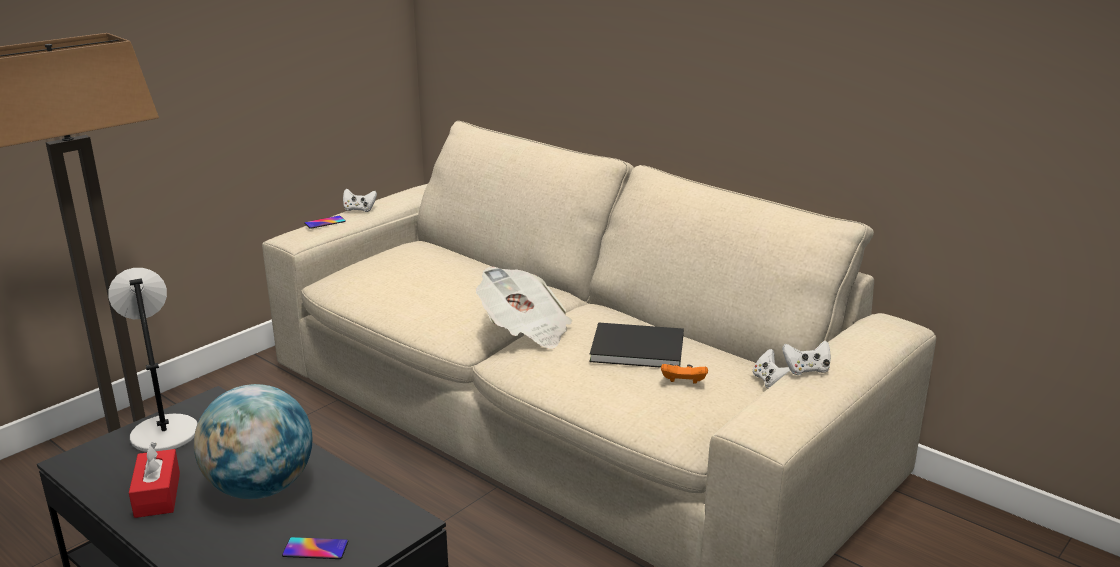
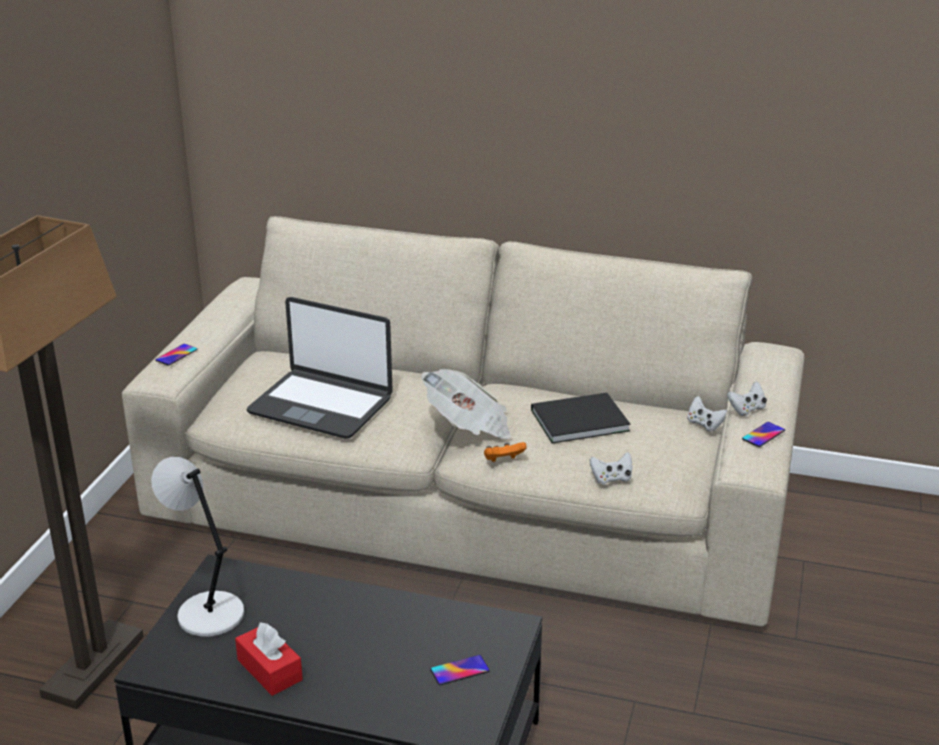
camera: 25 degrees left, 5 degrees up
(260, 488) = (357, 636): globe -> none
(359, 209) = (197, 332): white game controller -> white game controller (611, 479)
(416, 287) = (321, 405): none -> laptop
(683, 383) = (643, 443): orange game controller -> orange game controller (503, 461)
(803, 398) = (763, 435): none -> phone

